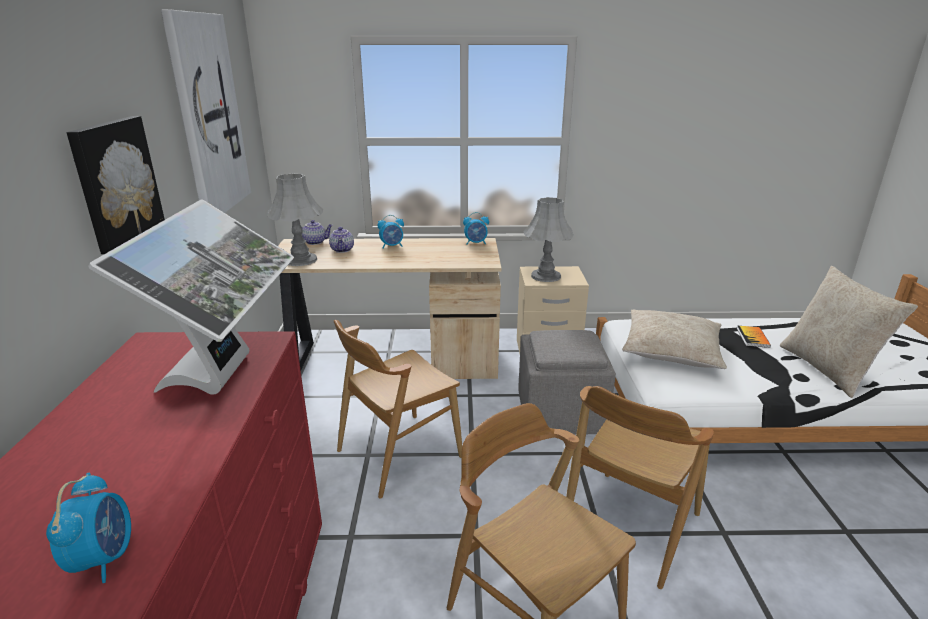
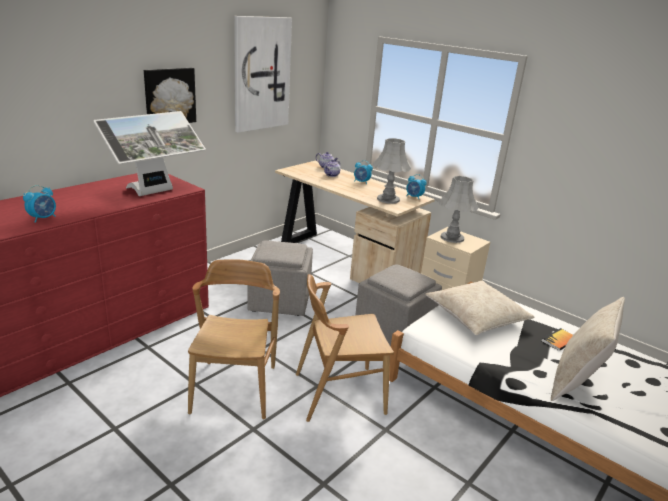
camera: 40 degrees right, 0 degrees up
(301, 260) = (301, 173): grey table lamp -> grey table lamp (388, 199)
(398, 453) = (279, 300): brown chair -> grey ottoman

